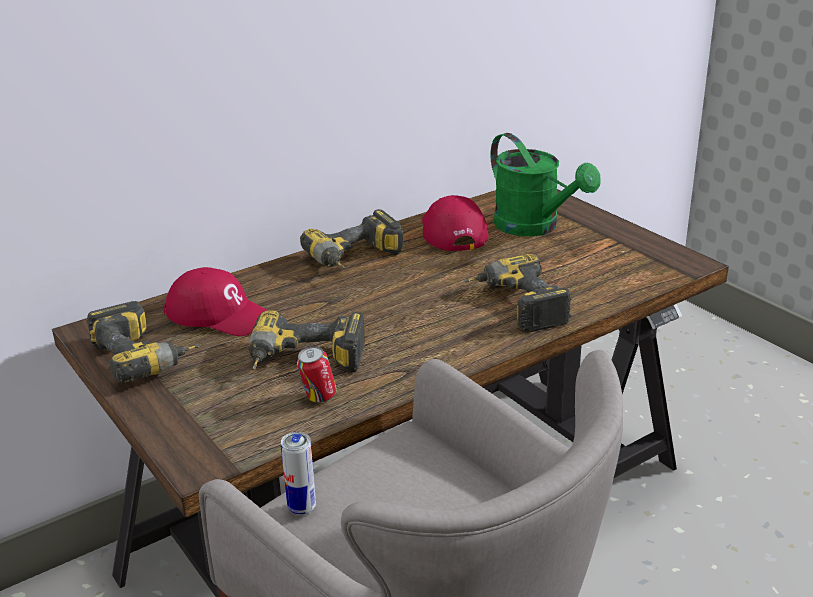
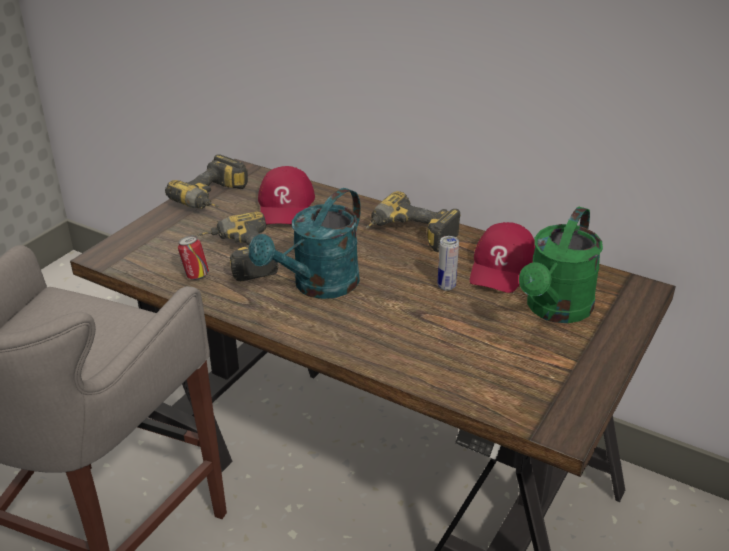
camera: 65 degrees right, 5 degrees up
(302, 507) = (56, 301): can -> can (446, 286)
(407, 325) = (318, 286): none -> turquoise watering can
(451, 231) = (502, 267): red cap -> red cap turned 150 degrees clockwise
(514, 307) = (384, 332): power drill -> none

